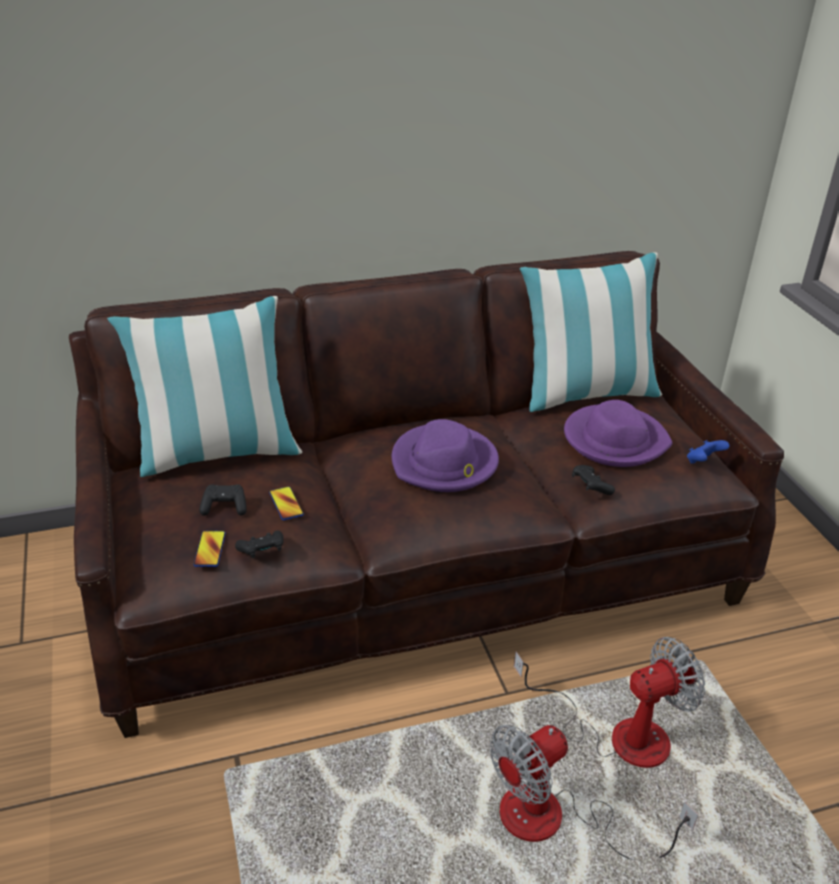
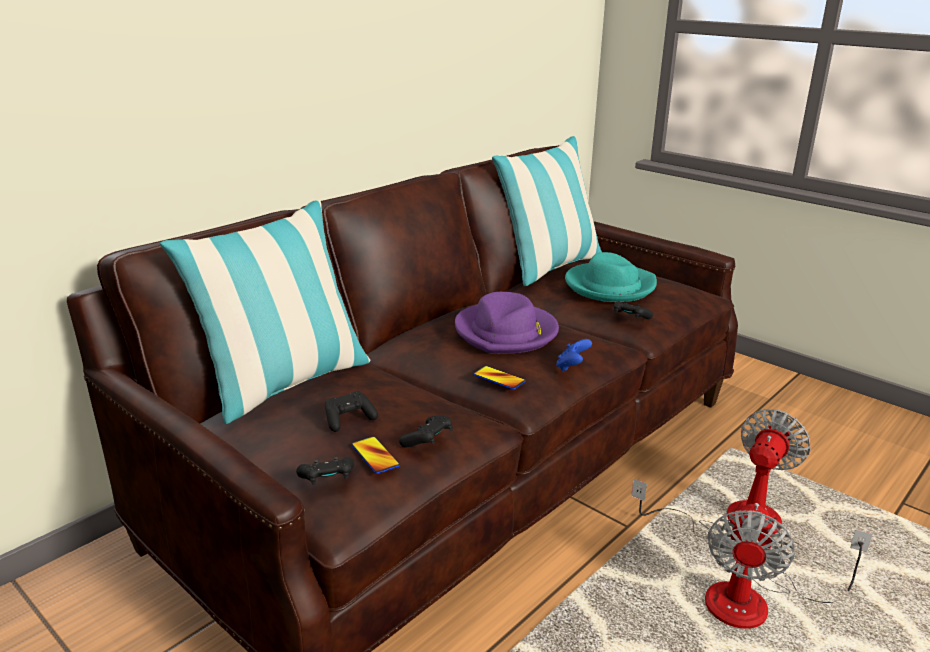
camera: 30 degrees left, 10 degrees down
(159, 556) = (327, 480): none -> black game controller
(286, 504) = (404, 400): phone -> phone (499, 379)
(614, 440) = (609, 286): purple hat -> turquoise hat
(703, 462) = (682, 284): blue game controller -> blue game controller (572, 367)

